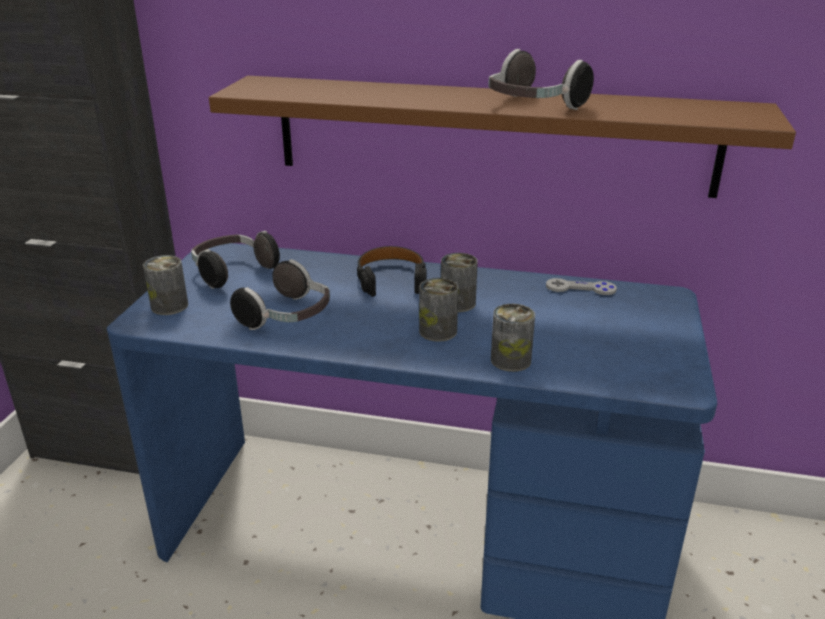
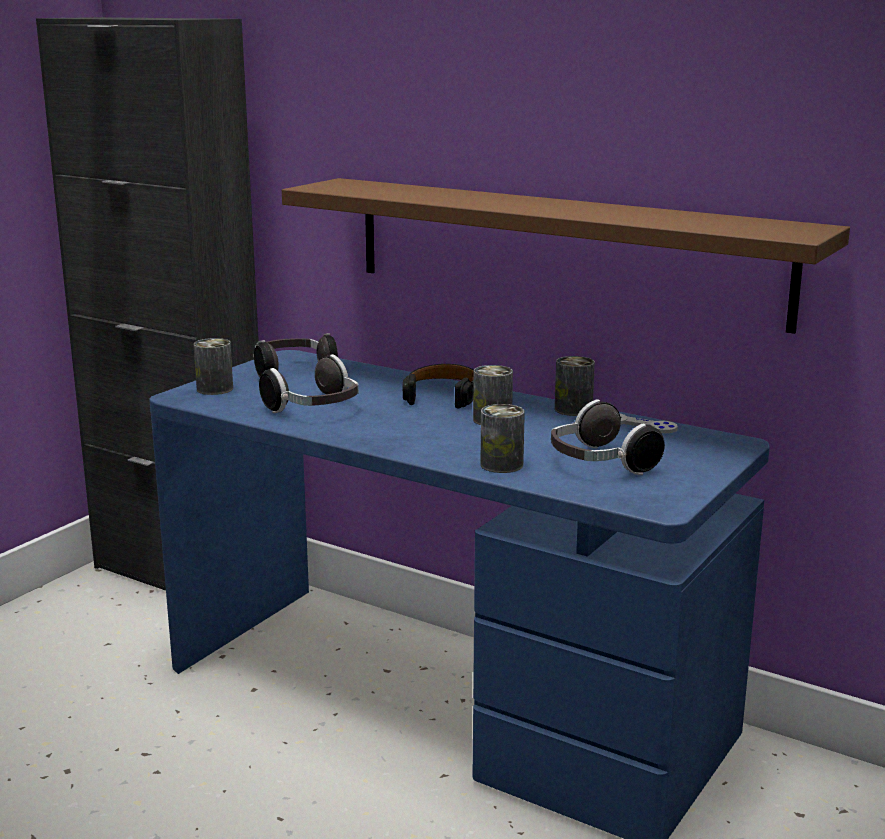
camera: 20 degrees right, 10 degrees down
(438, 331) = (450, 436): can -> can (573, 409)
(532, 106) = (574, 212): headphones -> headphones (599, 464)

